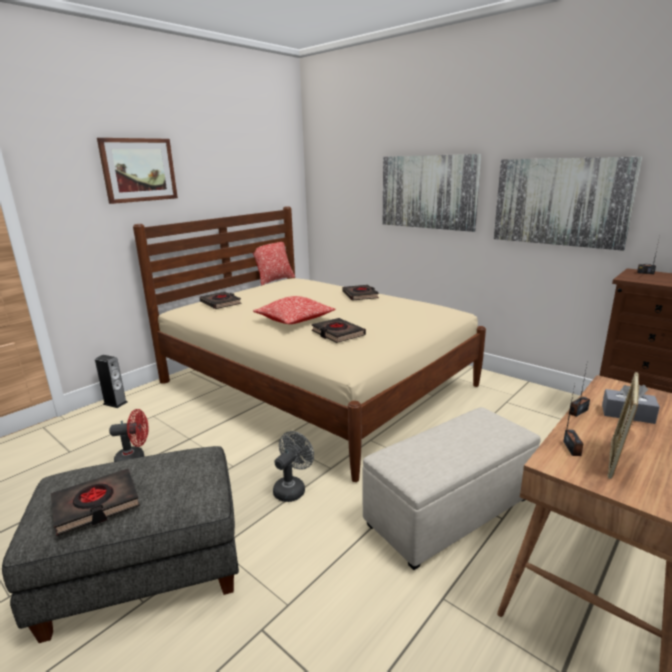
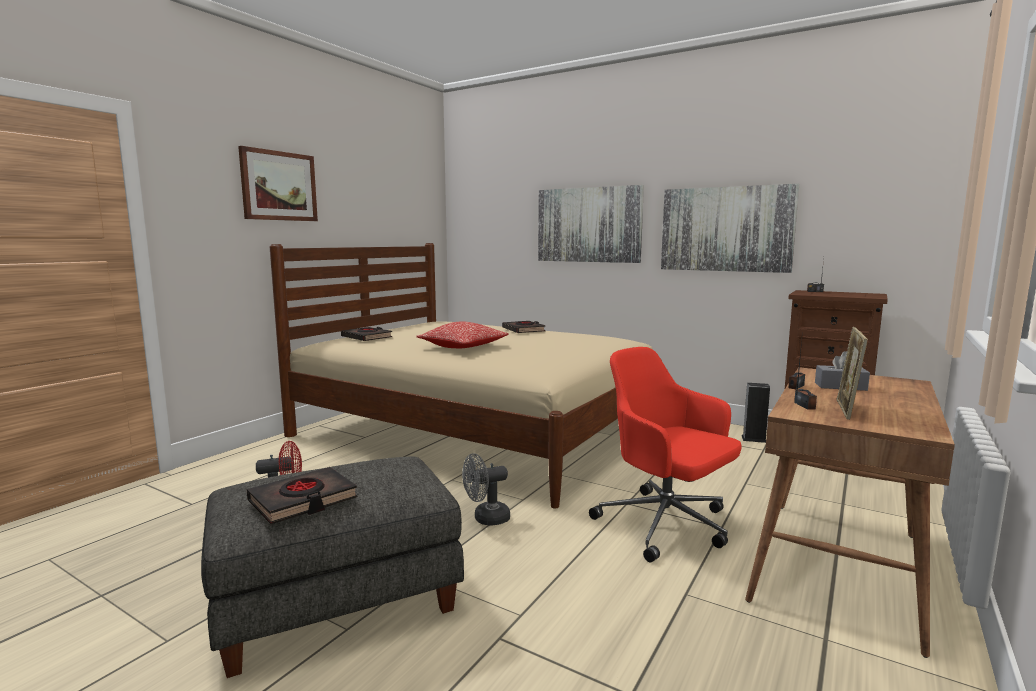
camera: 10 degrees left, 10 degrees down
(115, 403) = (234, 457): speaker -> speaker (754, 439)
(274, 280) = (415, 323): pillow -> none
(292, 488) = (486, 519): grey fan -> grey fan turned 135 degrees counterclockwise
(337, 333) = (518, 354): black book -> none
(450, 511) = (666, 525): beige ottoman -> red office chair

